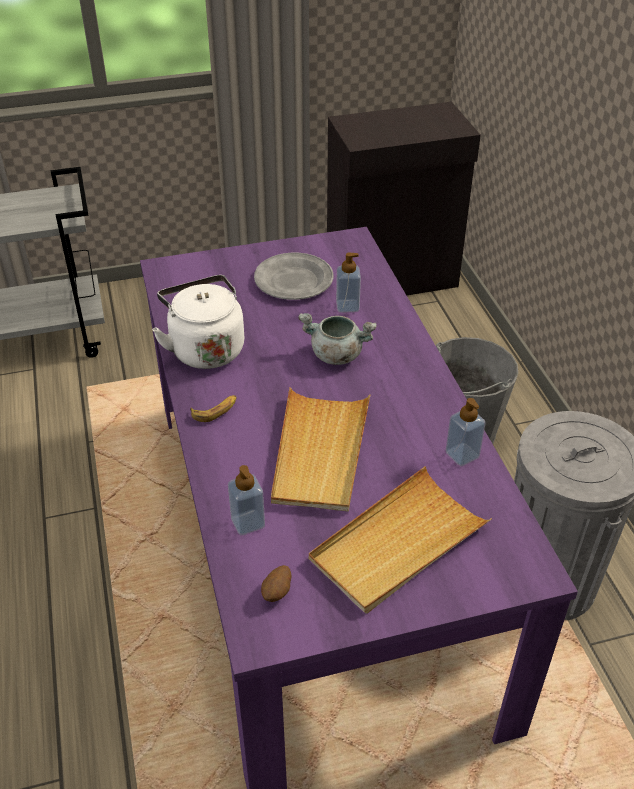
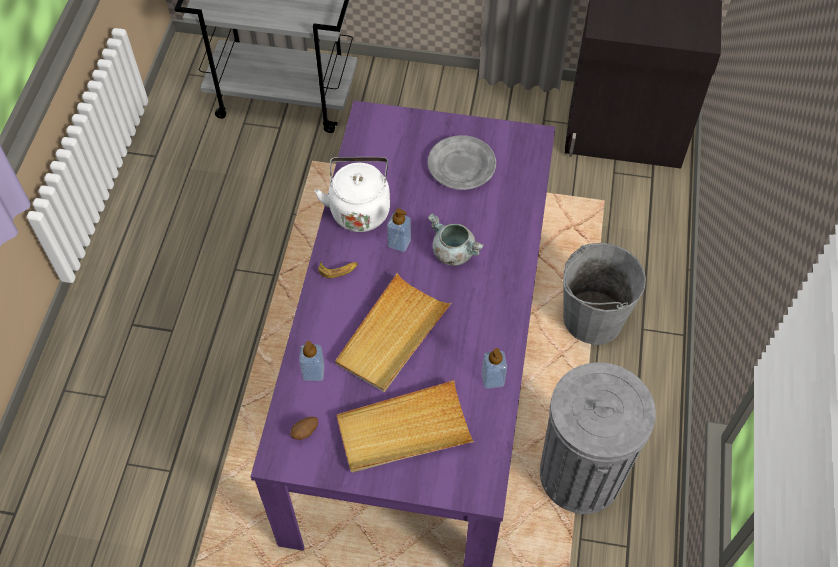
camera: 25 degrees right, 15 degrees up
(347, 306) = (489, 207): soap dispenser -> soap dispenser (399, 243)

